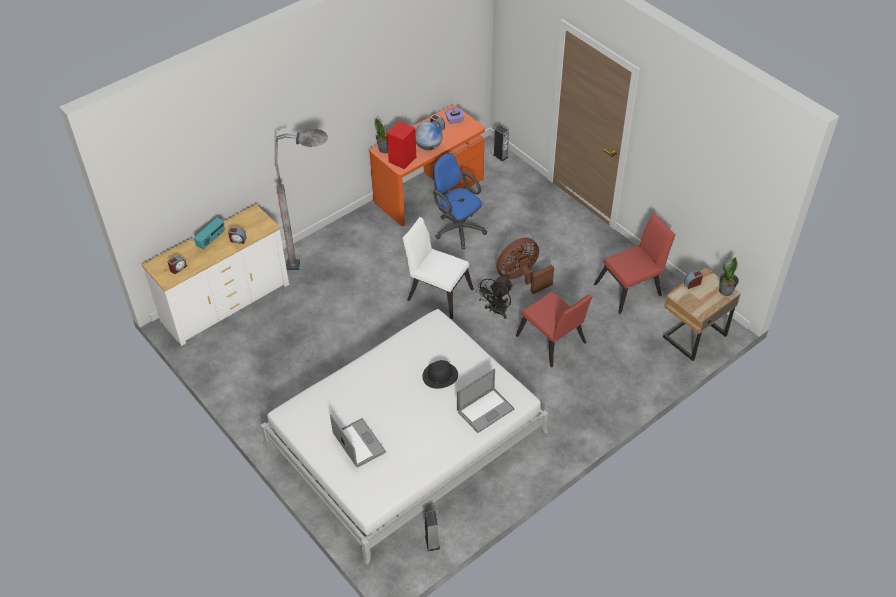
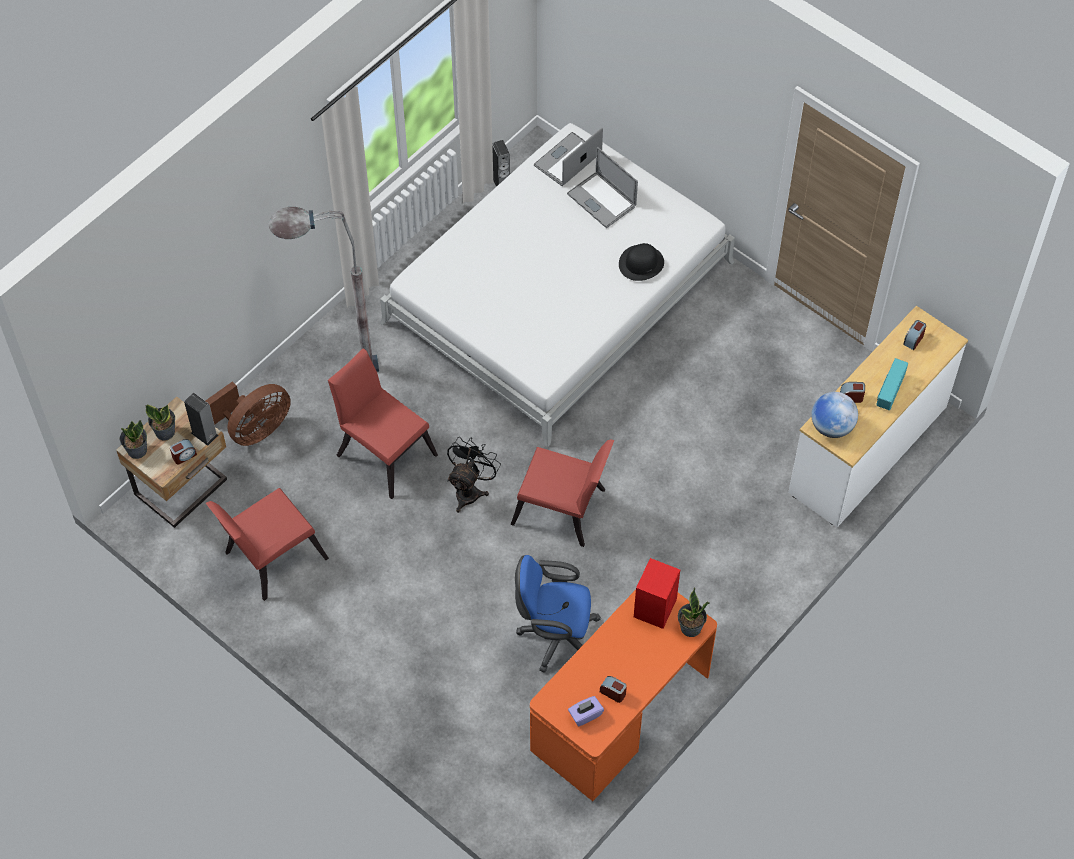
camera: 170 degrees right, 10 degrees up
(318, 266) = (755, 532): grey floor lamp -> grey floor lamp (330, 370)
(428, 147) = (618, 643): globe -> globe (832, 426)
(437, 292) = (564, 510): white chair -> red chair
(440, 375) = (522, 297): black hat -> black hat (641, 263)
(457, 229) = (555, 636): blue office chair -> blue office chair turned 150 degrees clockwise
(485, 410) = (457, 260): laptop -> laptop (568, 160)
(500, 156) = (508, 818): speaker -> speaker (204, 434)
(522, 278) = (439, 554): brown fan -> brown fan (255, 429)
(707, 300) = (165, 431): none -> potted plant

